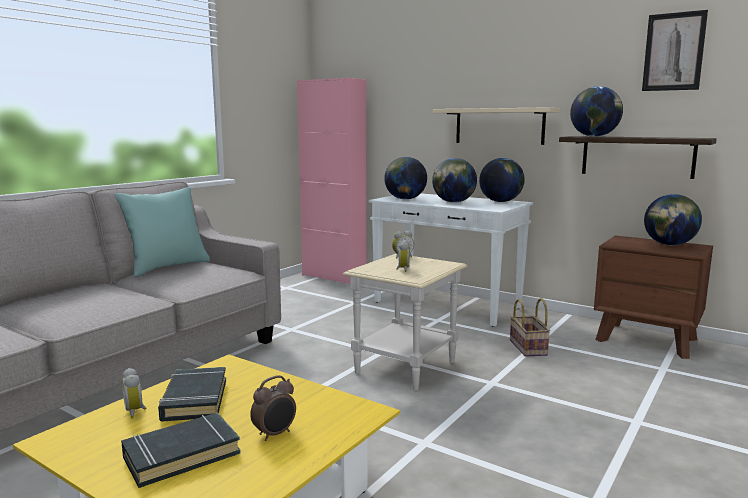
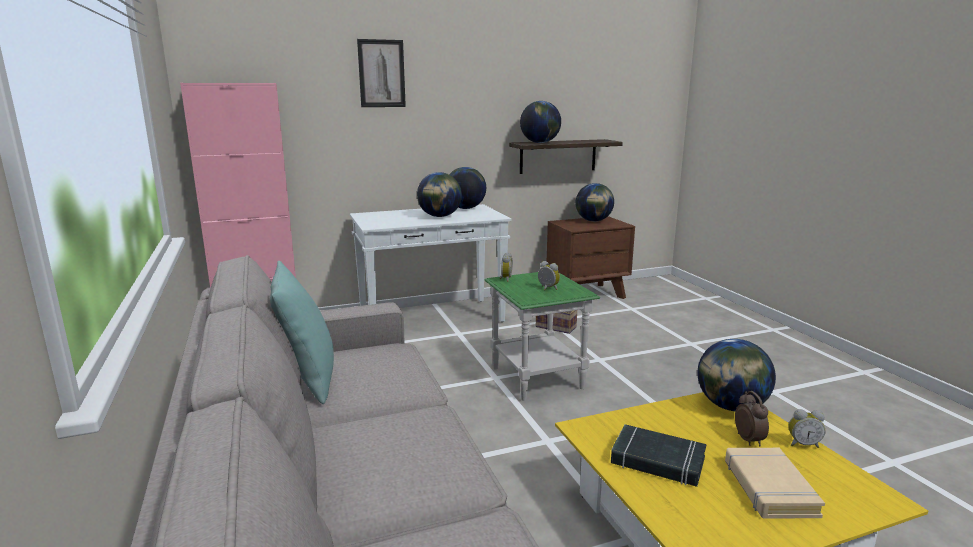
camera: 55 degrees left, 5 degrees up
(136, 411) = (664, 497): alarm clock -> alarm clock (802, 444)
(181, 455) = (769, 488): black book -> beige book
(405, 199) = (389, 222): globe -> globe (731, 406)
(406, 367) = (536, 377): beige side table -> green side table
(499, 126) = (444, 136): beige shelf -> none
(673, 52) = (578, 74): picture -> picture (381, 73)

